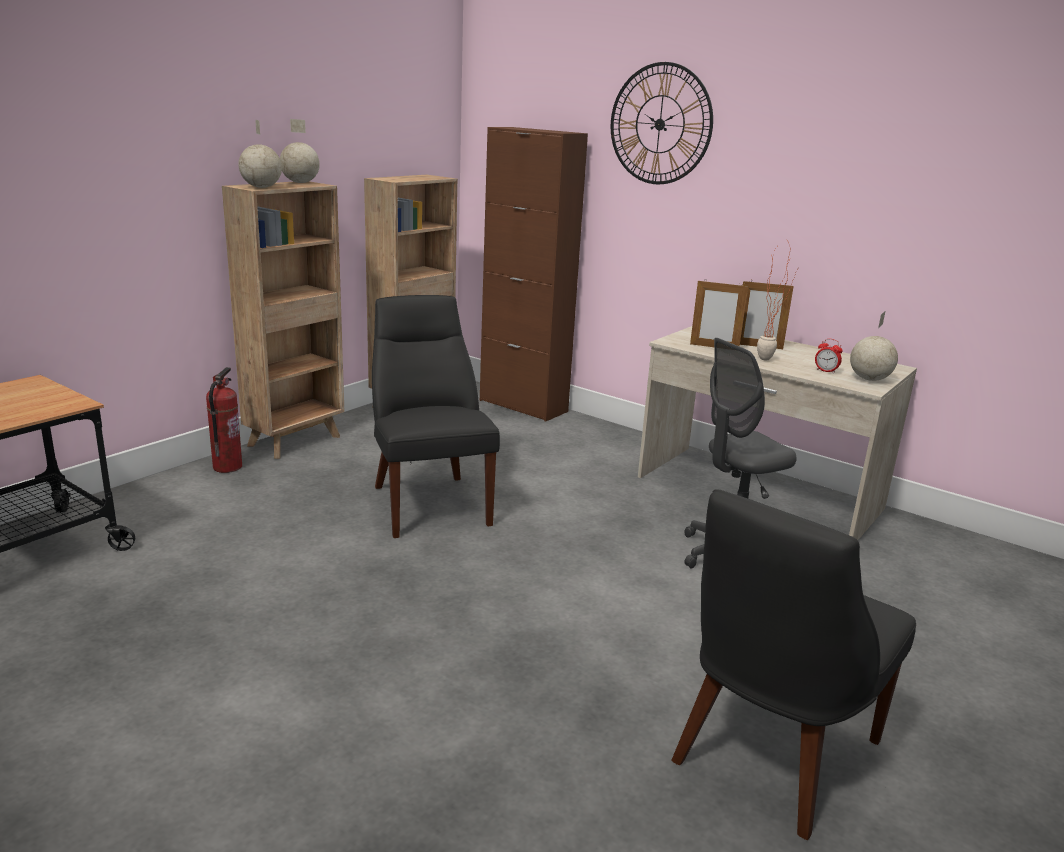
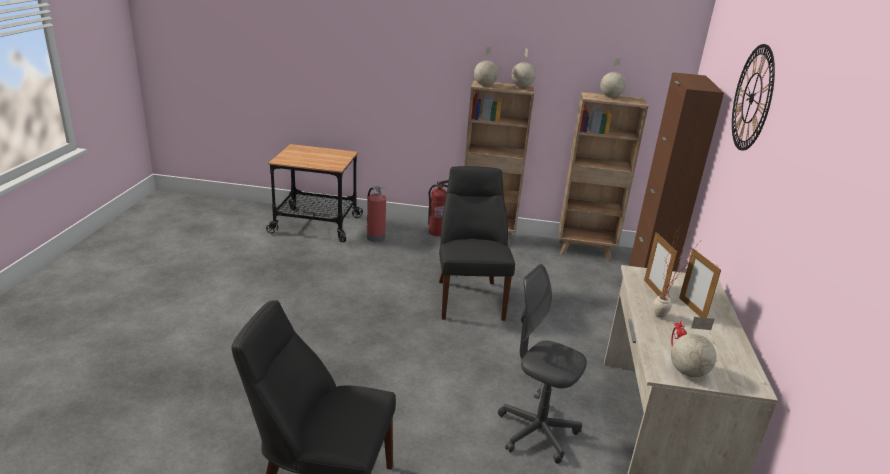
camera: 60 degrees right, 5 degrees up
(160, 516) = (375, 237): none -> fire extinguisher
(405, 177) = (610, 97): none -> globe
(429, 502) = (469, 297): black chair -> black chair turned 45 degrees counterclockwise

